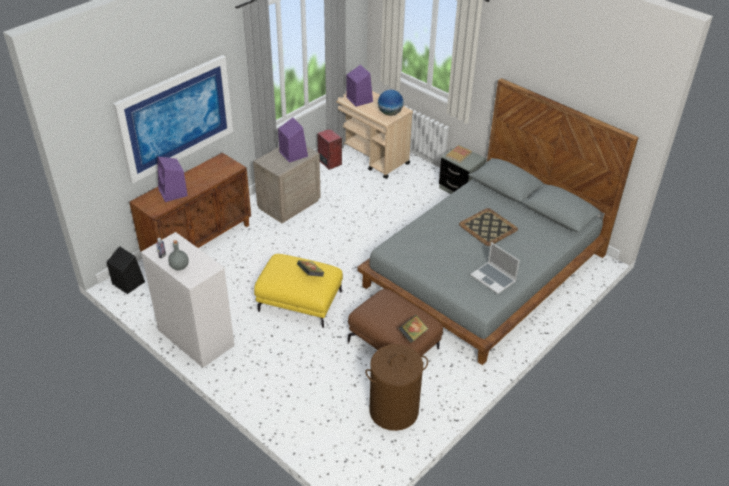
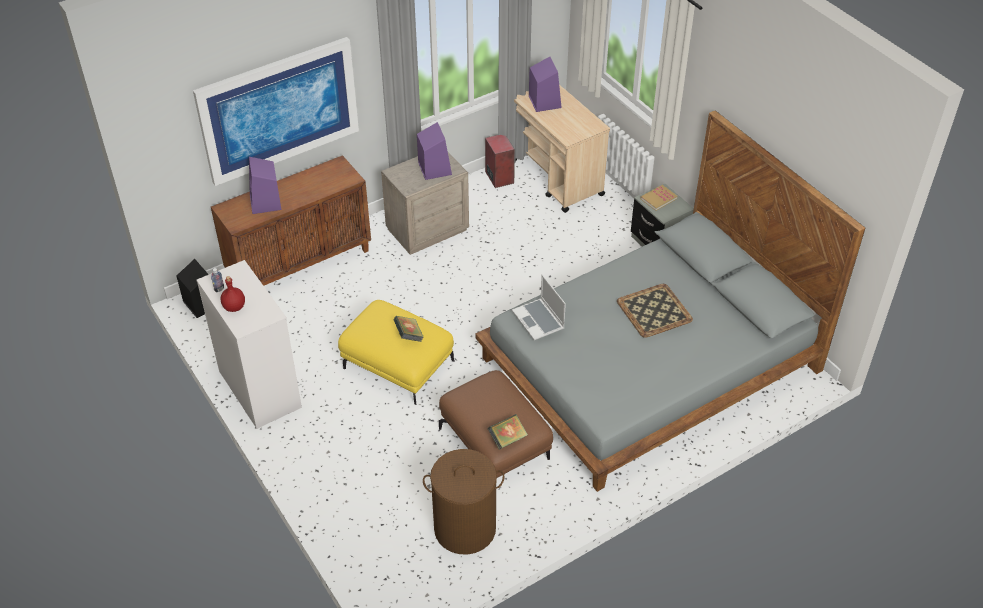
camera: 15 degrees right, 5 degrees up
(180, 267) = (234, 307): grey bottle -> red bottle
(390, 113) = (577, 128): globe -> none
(493, 279) = (633, 384): laptop -> laptop (539, 320)

